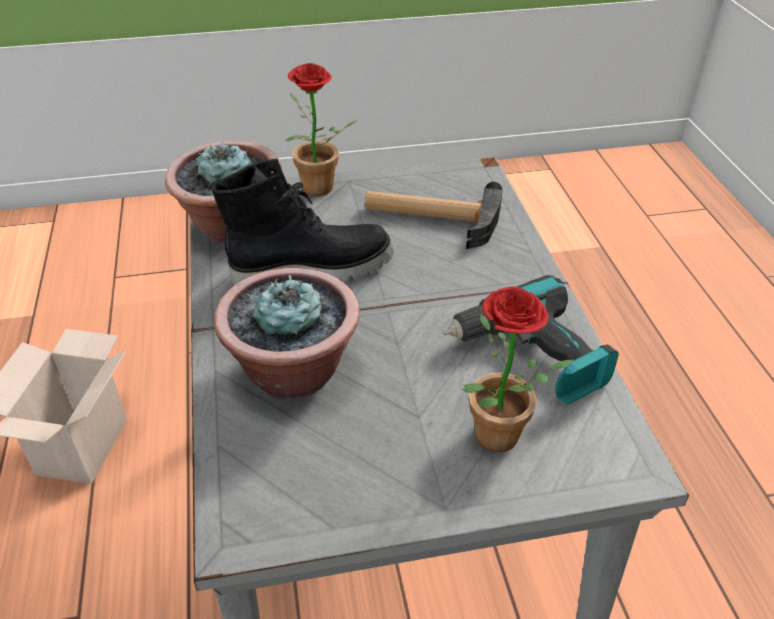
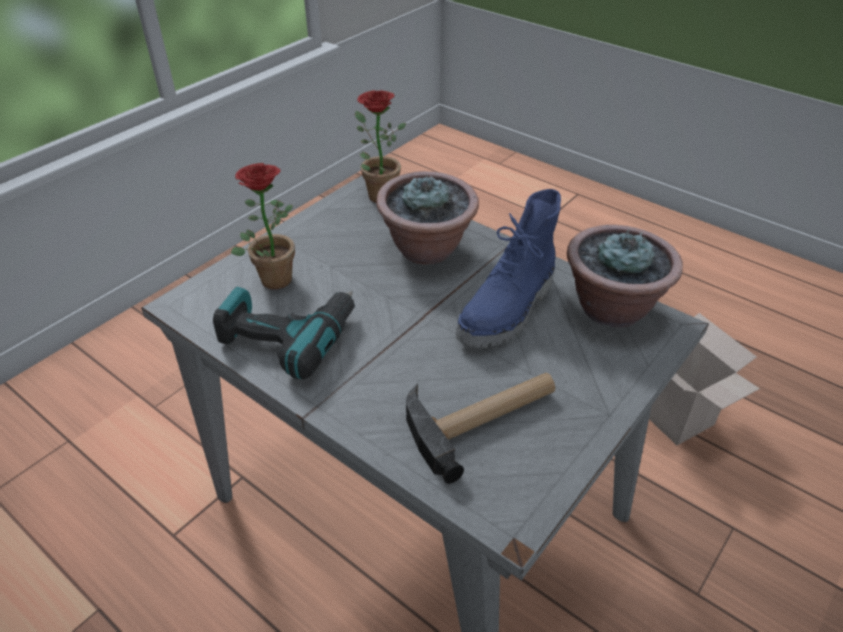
camera: 140 degrees right, 0 degrees up
(312, 268) = (508, 312): black boot -> blue boot
(318, 191) = (612, 383): potted plant -> potted plant (377, 194)

